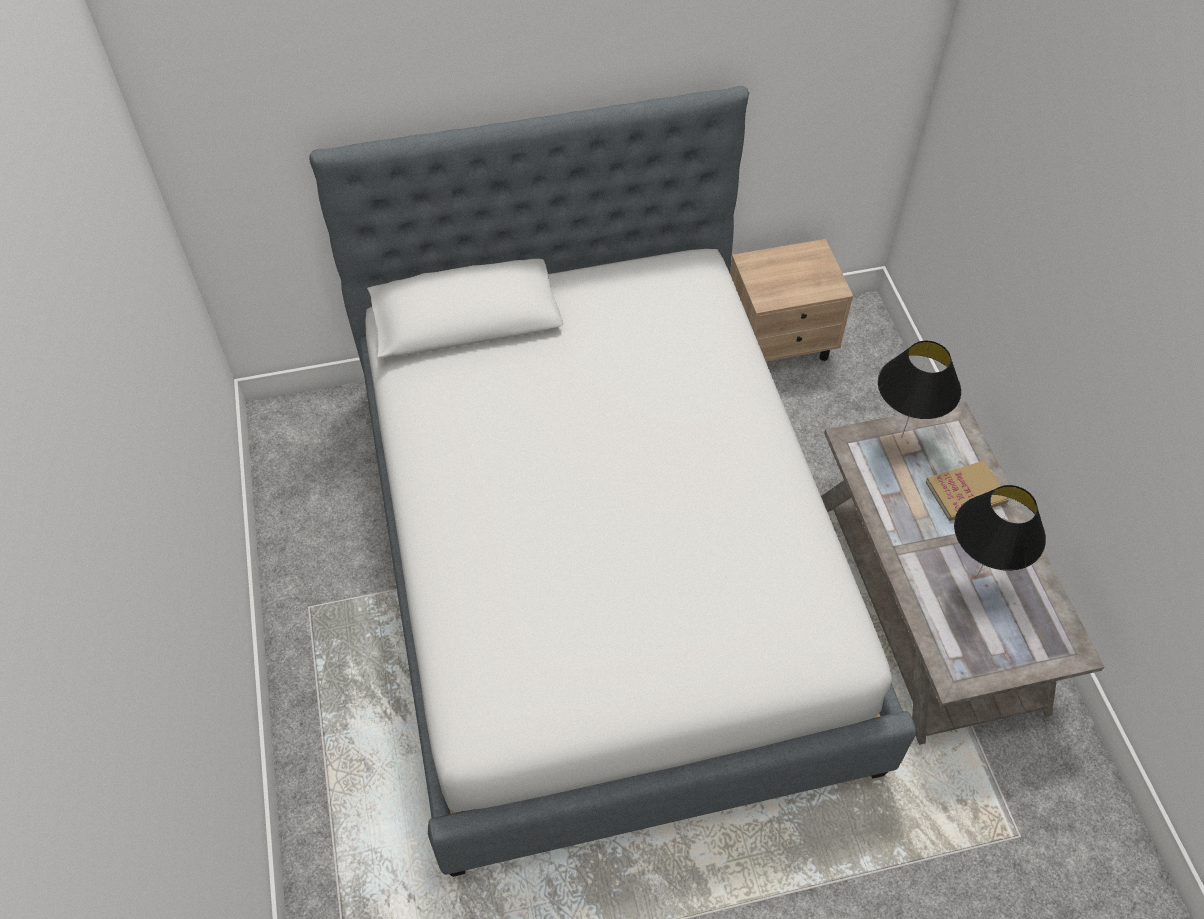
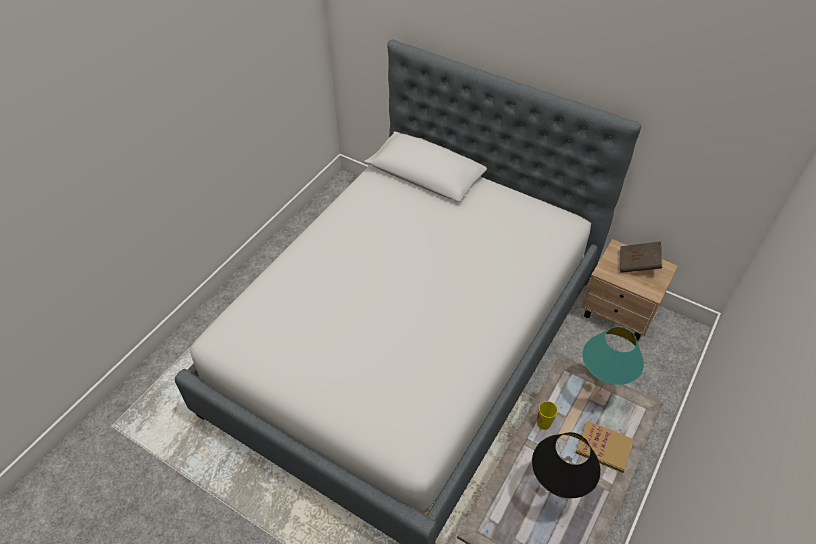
camera: 45 degrees right, 5 degrees down
(788, 266) = (637, 264): none -> brown book
(890, 516) = (543, 423): none -> cup
(901, 438) = (599, 391): black table lamp -> turquoise table lamp

